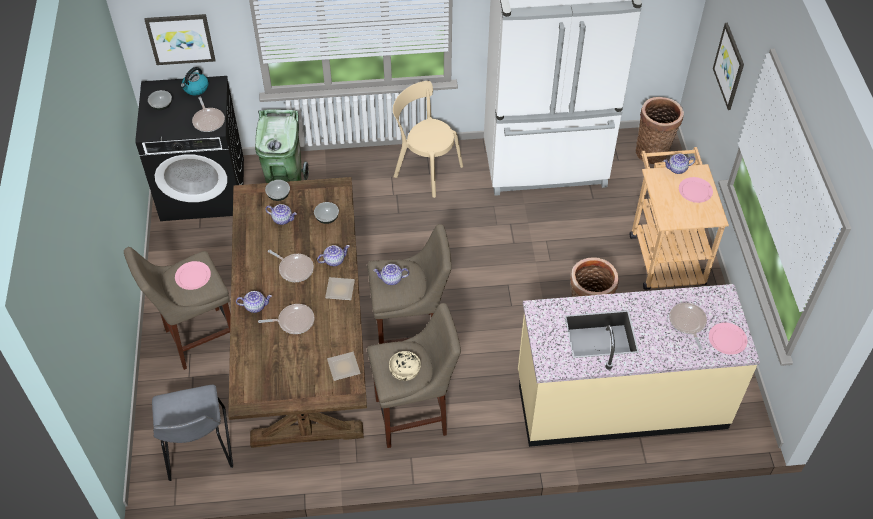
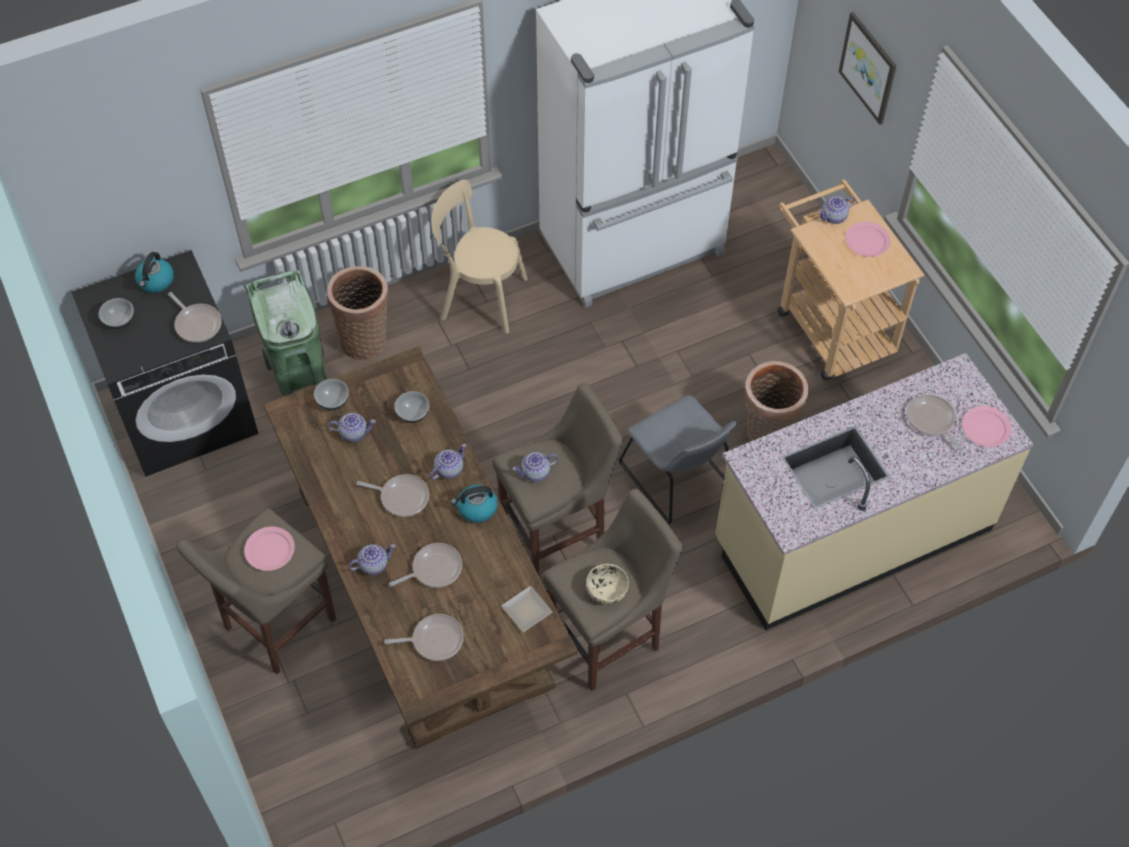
camera: 20 degrees left, 5 degrees up
(180, 38) = (122, 219): picture -> none
(198, 447) = (345, 773): grey chair -> grey chair (678, 479)
(272, 367) = (434, 640): none -> frying pan
(341, 291) = (476, 508): plate -> kettle
(653, 151) = (762, 188): basket -> basket (365, 338)

